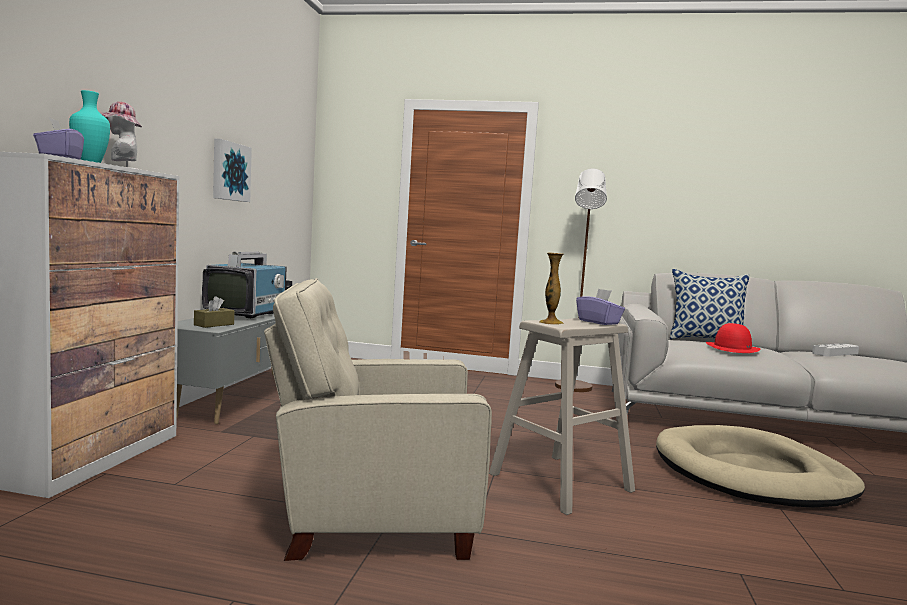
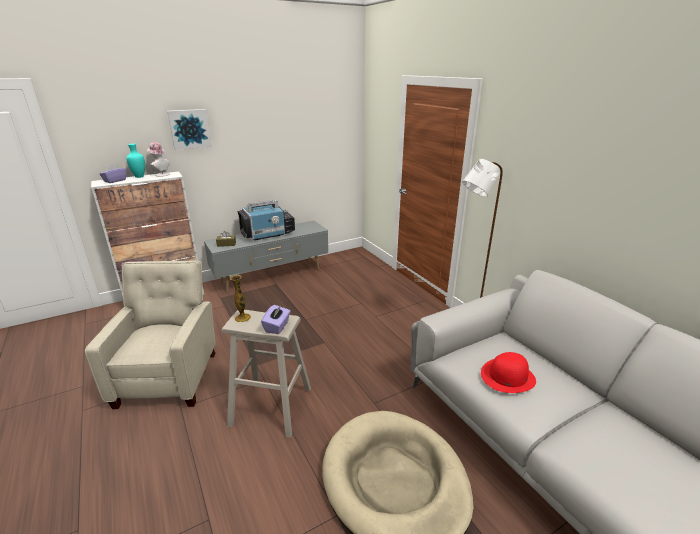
camera: 50 degrees right, 20 degrees up
(229, 171) = (262, 151): picture -> picture (189, 129)
(371, 517) = (170, 376): beige armchair -> beige armchair turned 45 degrees clockwise
(706, 340) = (536, 353): pillow -> none
(835, 353) = (633, 440): grey tray -> none

